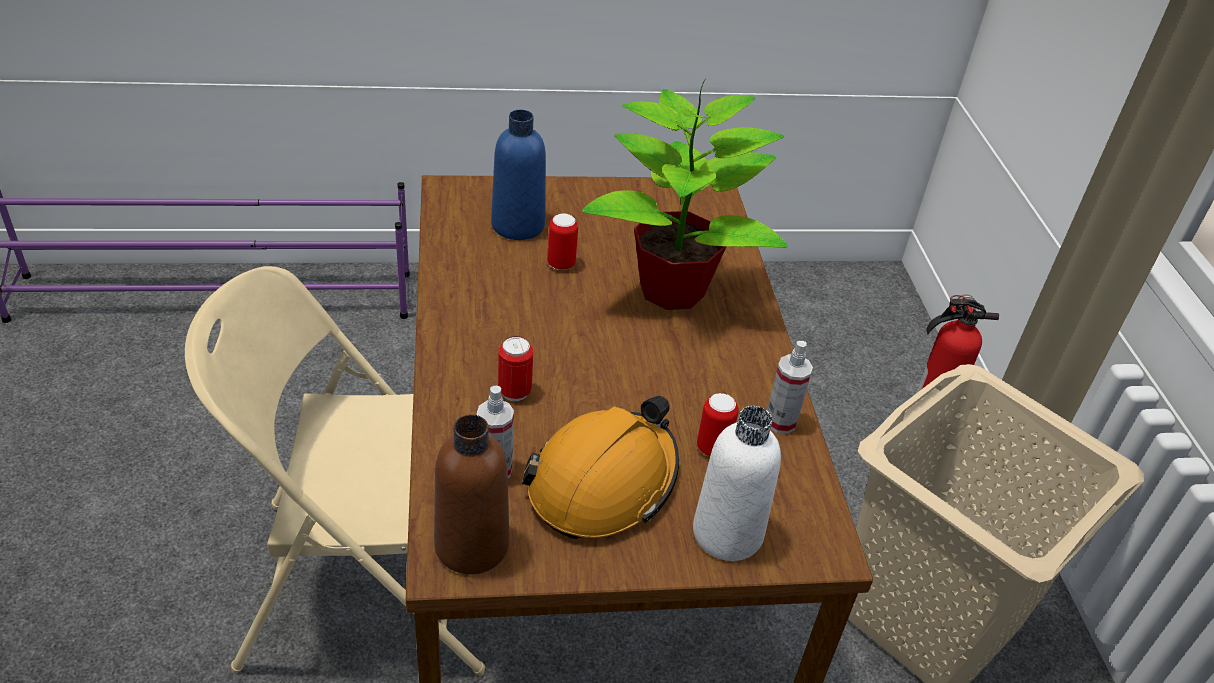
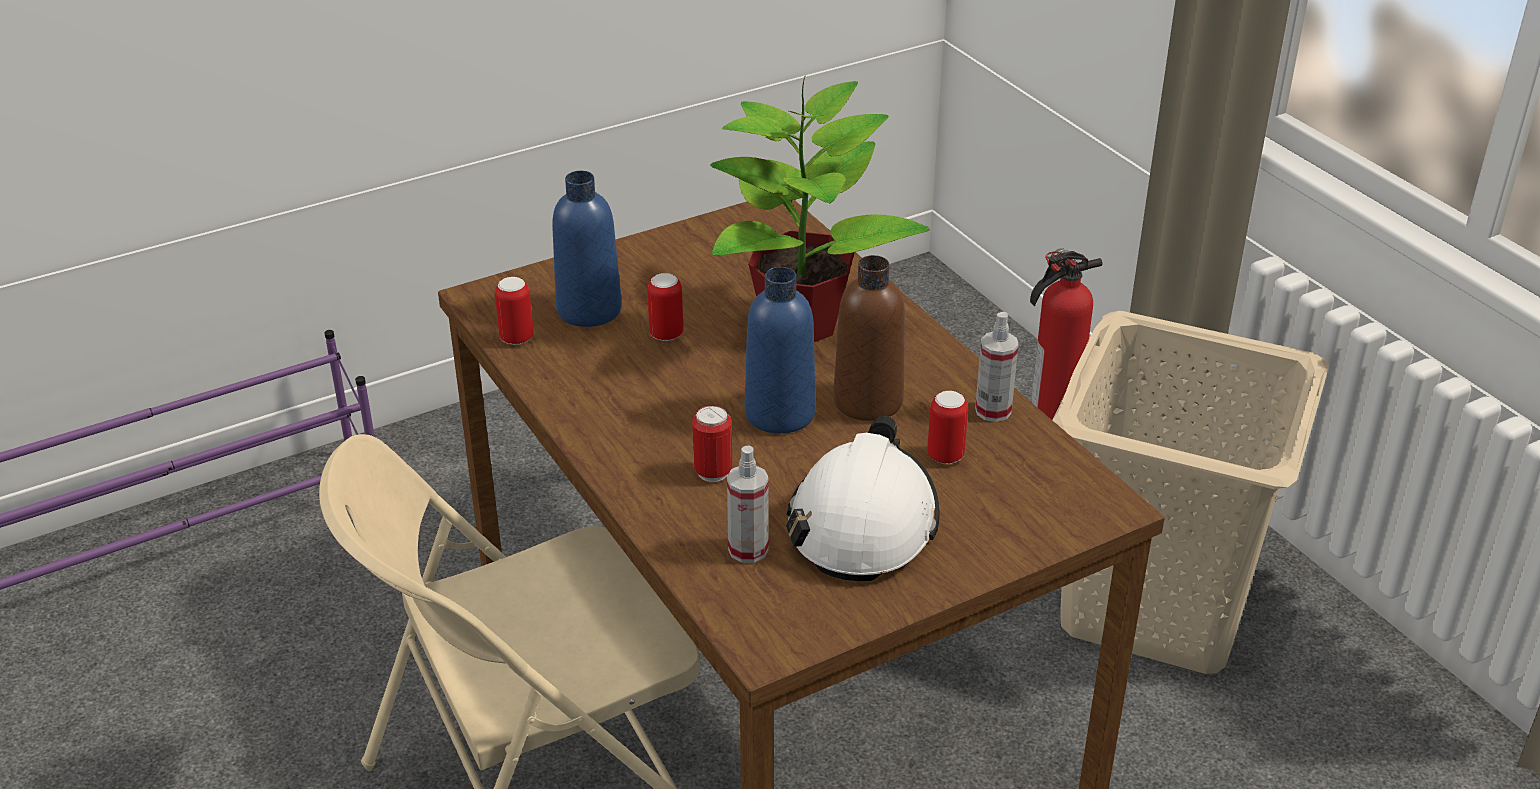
camera: 20 degrees left, 5 degrees down
(449, 230) = (517, 338): none -> can
(471, 545) = (778, 622): brown bottle -> brown bottle (868, 401)
(602, 360) = (780, 413): none -> blue bottle
(603, 482) = (863, 523): orange hard hat -> white hard hat
(727, 533) = (1010, 524): white bottle -> none

